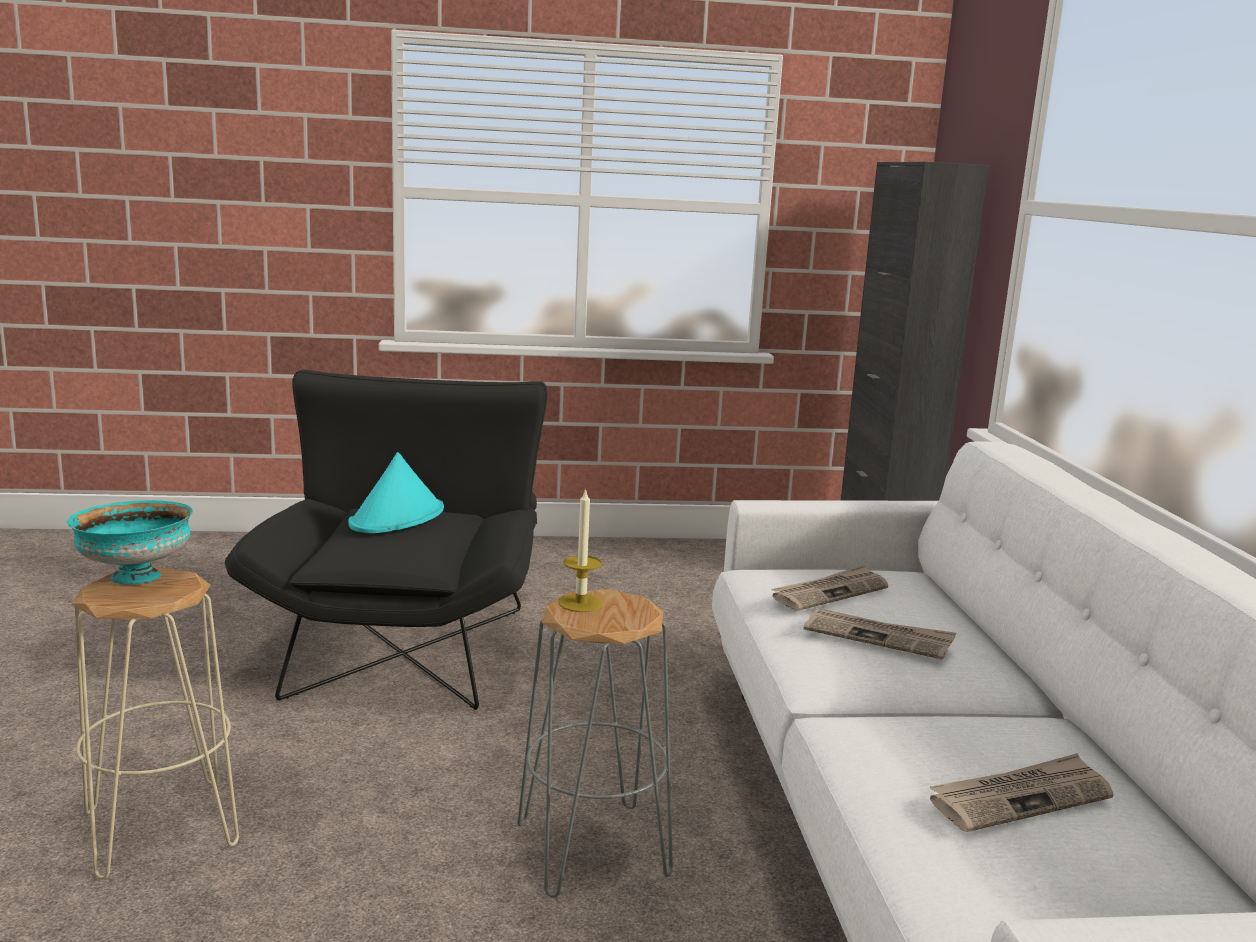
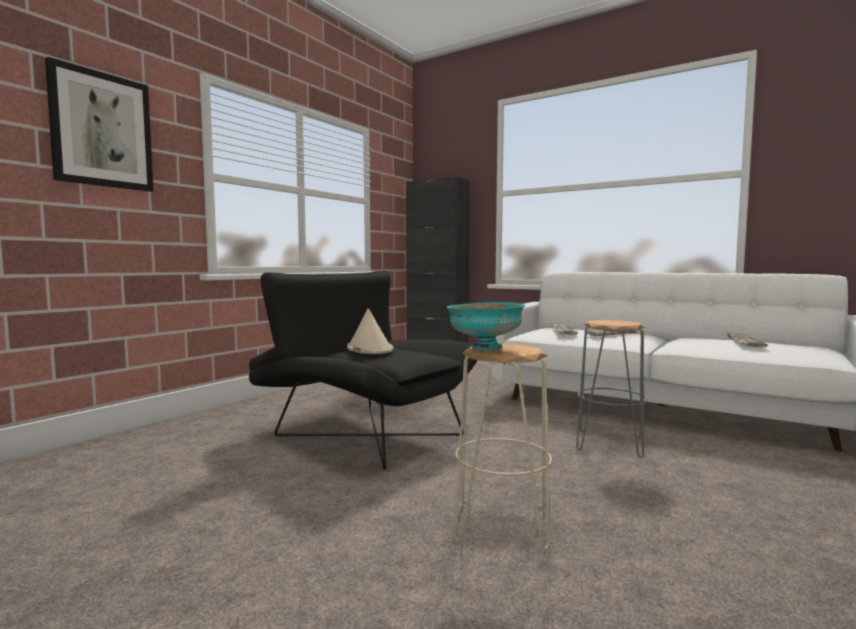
camera: 50 degrees left, 10 degrees down
(242, 145) = (102, 130): none -> picture
(397, 517) = (369, 349): turquoise hat -> beige hat
(580, 603) = (604, 323): candle -> none

